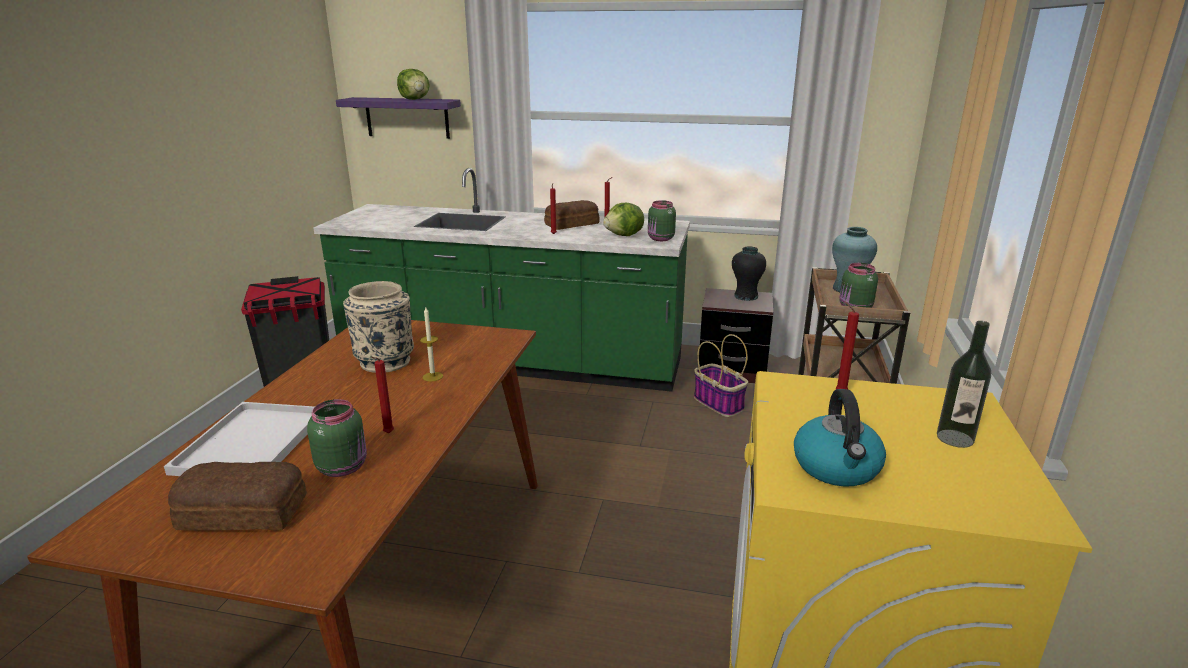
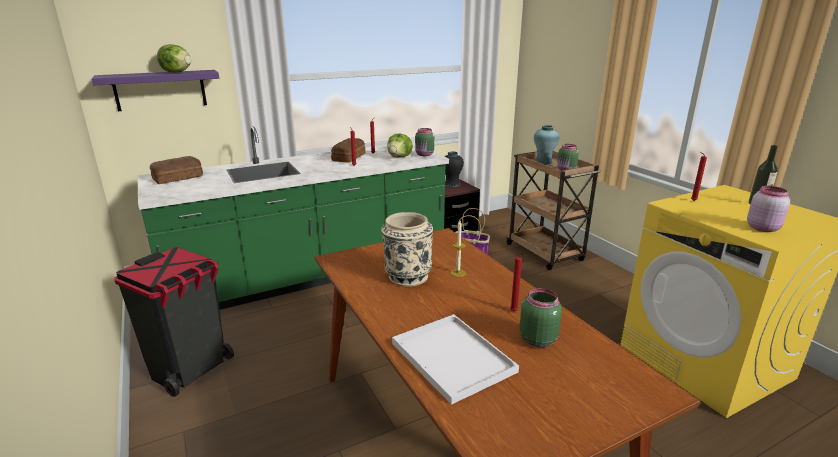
camera: 40 degrees left, 0 degrees up
(242, 511) = (549, 391): bread -> bread (177, 177)
(837, 468) = (762, 228): kettle -> pink jar

